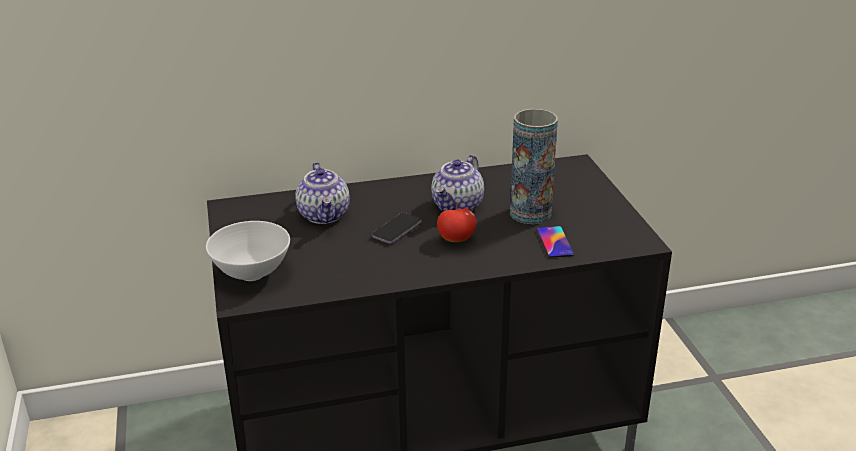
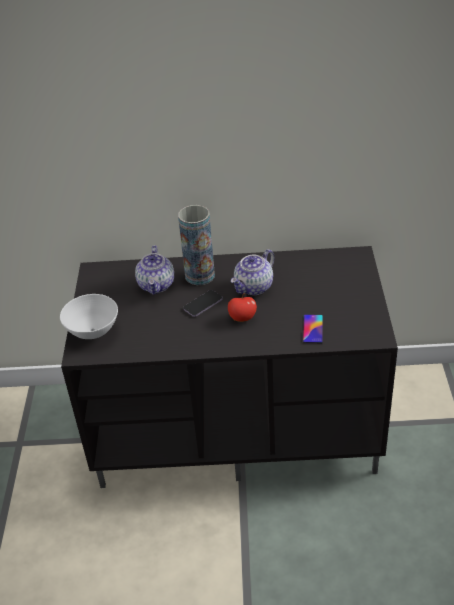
camera: 15 degrees right, 10 degrees up
(530, 213) = (305, 300): vase -> vase (200, 275)

